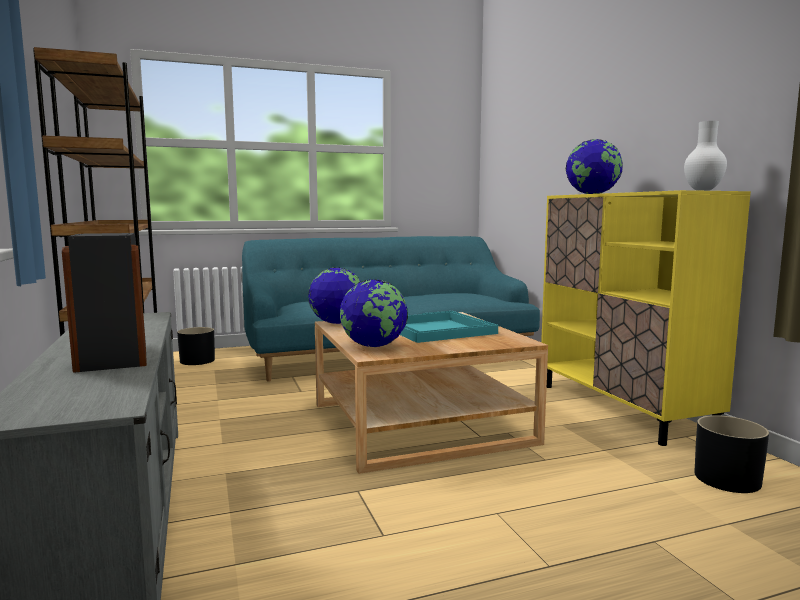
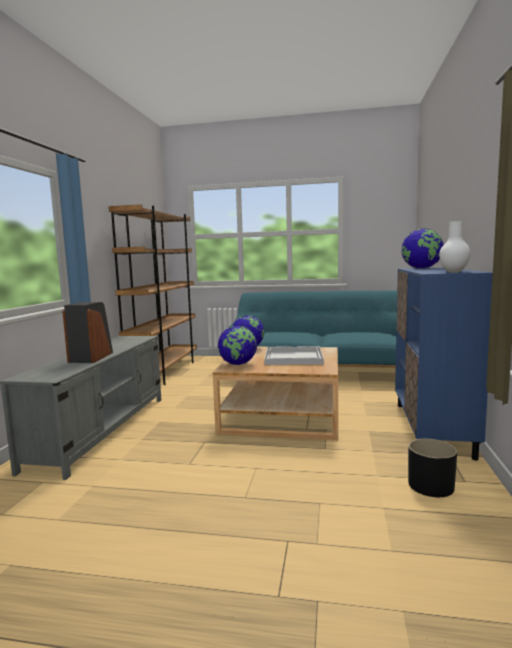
camera: 30 degrees right, 0 degrees up
(197, 361) = (213, 362): black planter -> none
(435, 329) = (293, 357): turquoise tray -> white tray
(622, 408) = (432, 429): yellow cabinet -> blue cabinet

